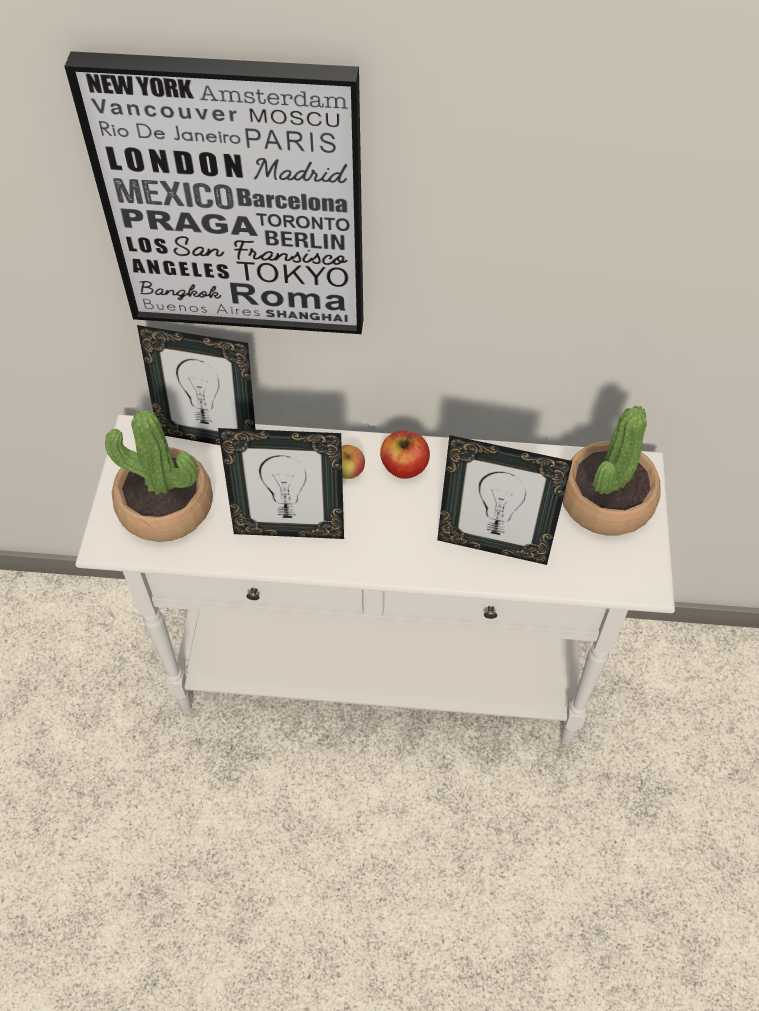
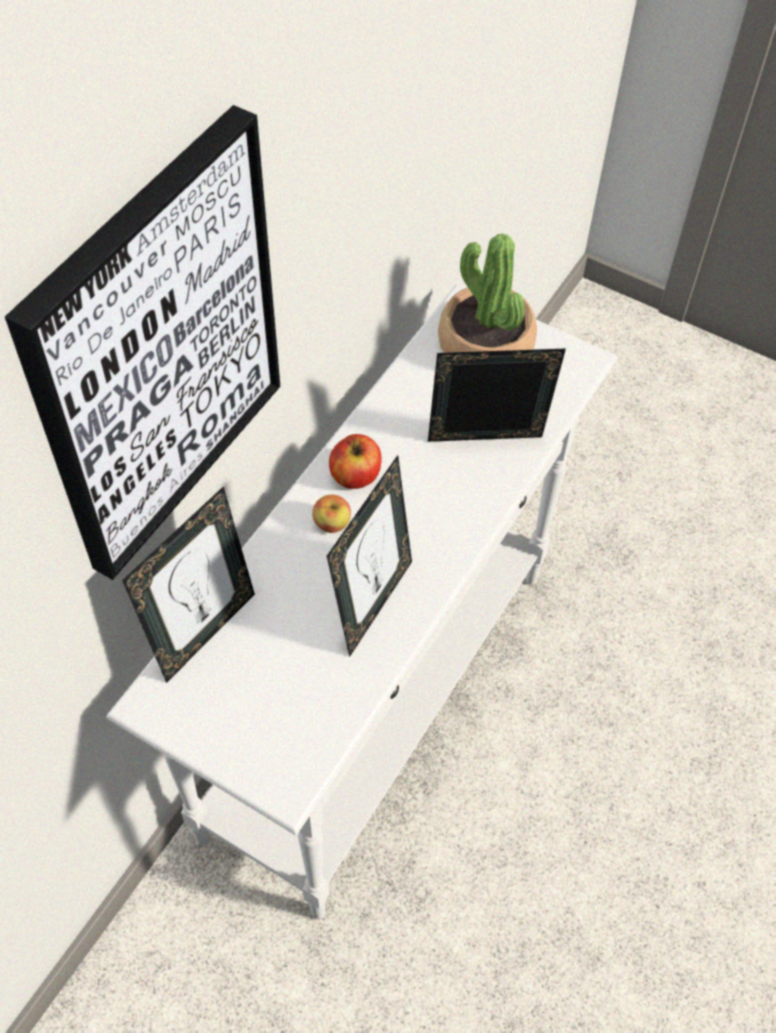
camera: 65 degrees left, 0 degrees up
(165, 506) = (274, 710): potted plant -> none
(493, 544) = (486, 447): picture frame -> picture frame turned 135 degrees counterclockwise

